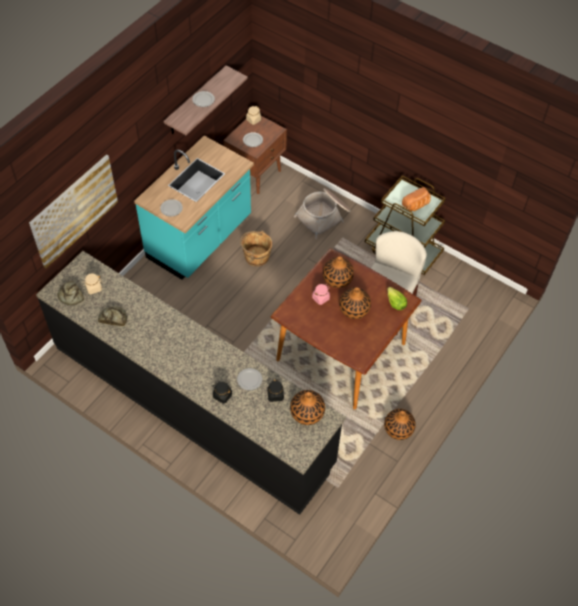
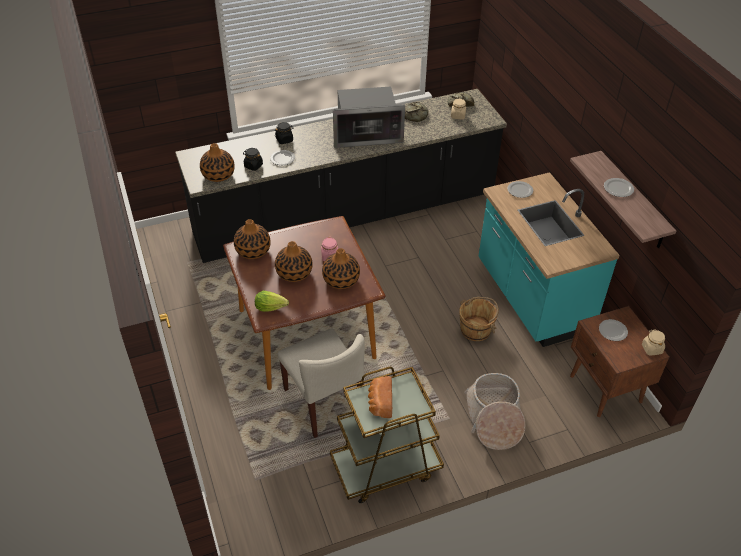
camera: 125 degrees right, 10 degrees down
(74, 211) = (521, 80): picture -> none
(169, 339) = (366, 134): none -> microwave
(398, 429) = (191, 329): vase -> vase (253, 251)

